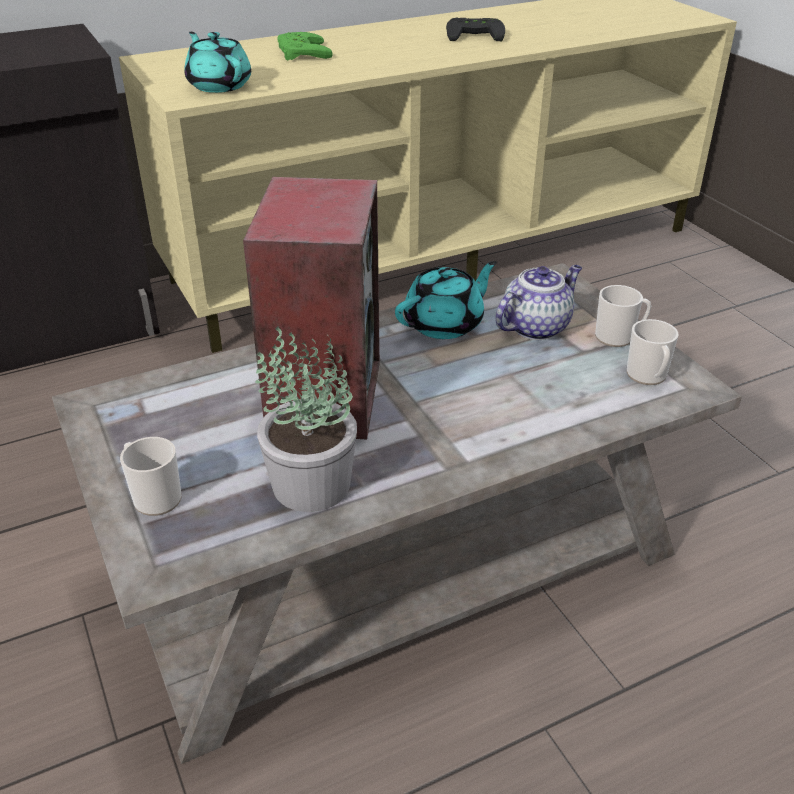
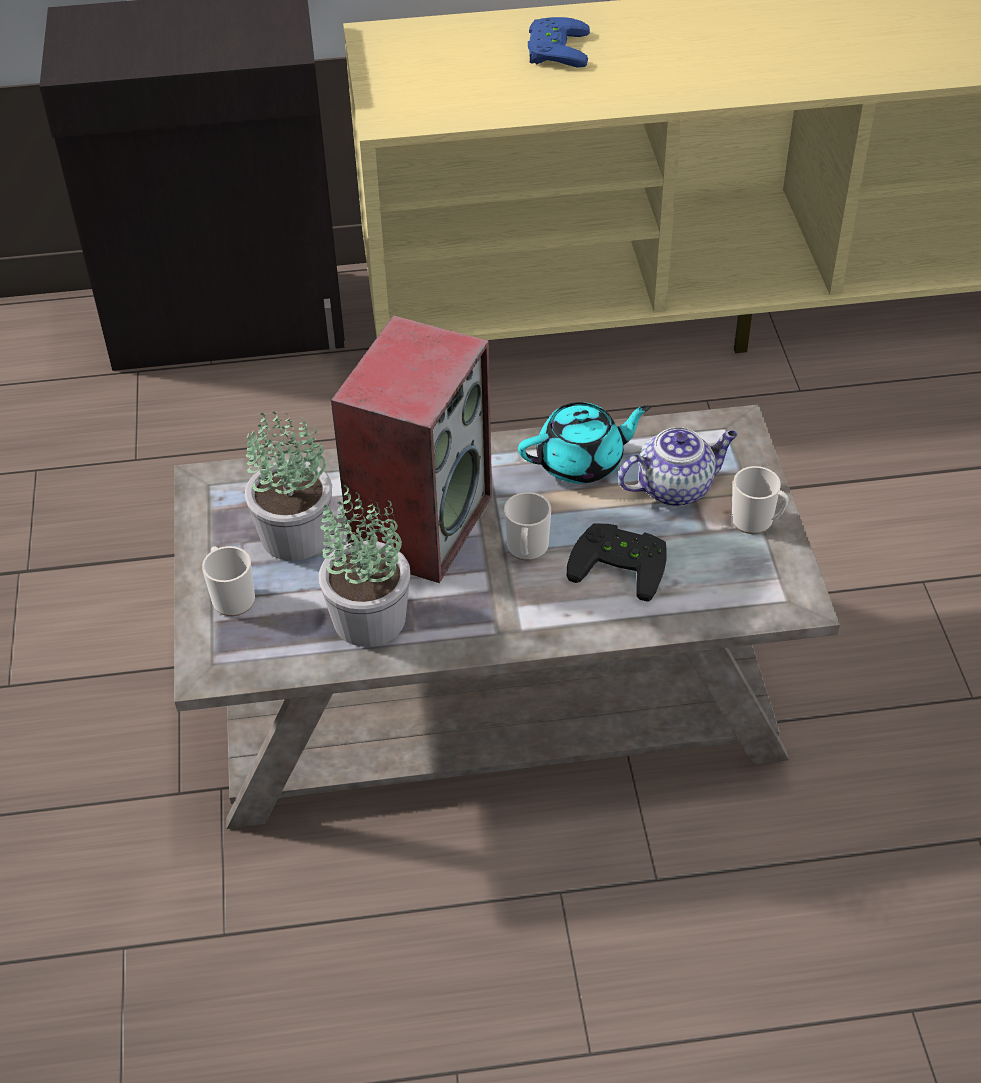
camera: 20 degrees right, 10 degrees up
(202, 430) = (295, 536): none -> potted plant
(219, 85) = (434, 101): turquoise teapot -> none
(299, 52) = (553, 49): green game controller -> blue game controller
(475, 34) = (790, 44): black game controller -> black game controller (621, 562)
(648, 376) = (756, 578): mug -> mug (527, 549)

